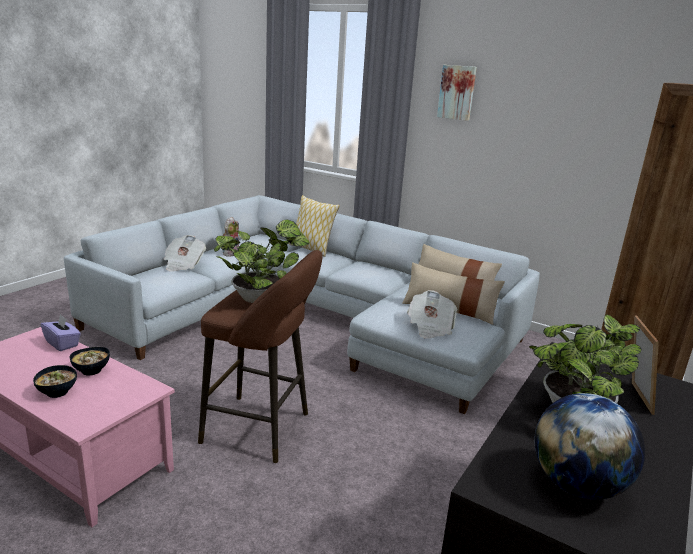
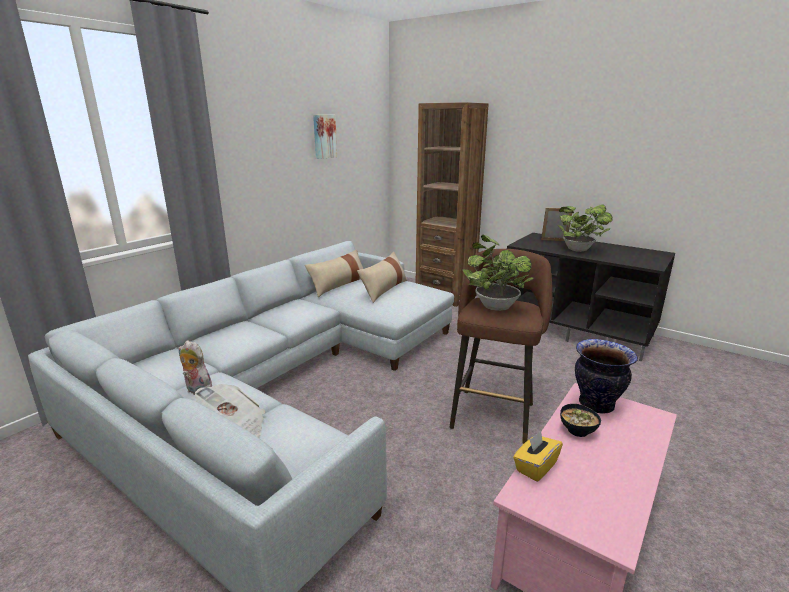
camera: 85 degrees left, 0 degrees up
(58, 392) = (626, 442): bowl -> none
(62, 343) = (535, 467): purple tissue box -> yellow tissue box
(124, 391) = (597, 405): none -> vase
(311, 249) = (206, 338): pillow -> none
(430, 327) = (412, 298): newspaper -> none
(457, 92) = (242, 125): picture -> picture (324, 136)
(577, 485) = (634, 255): globe -> none

